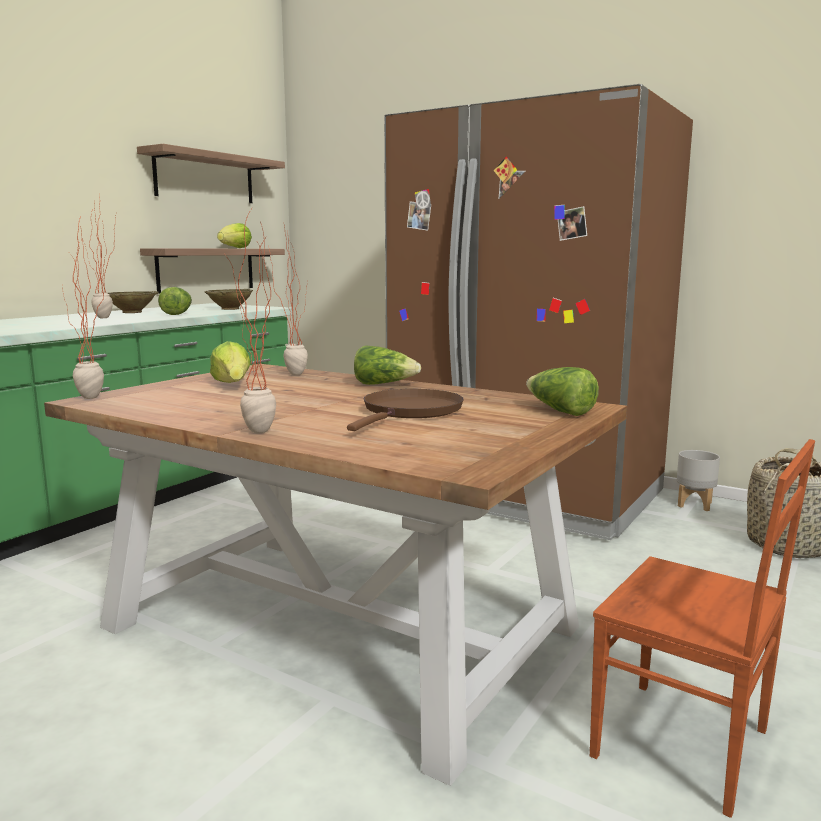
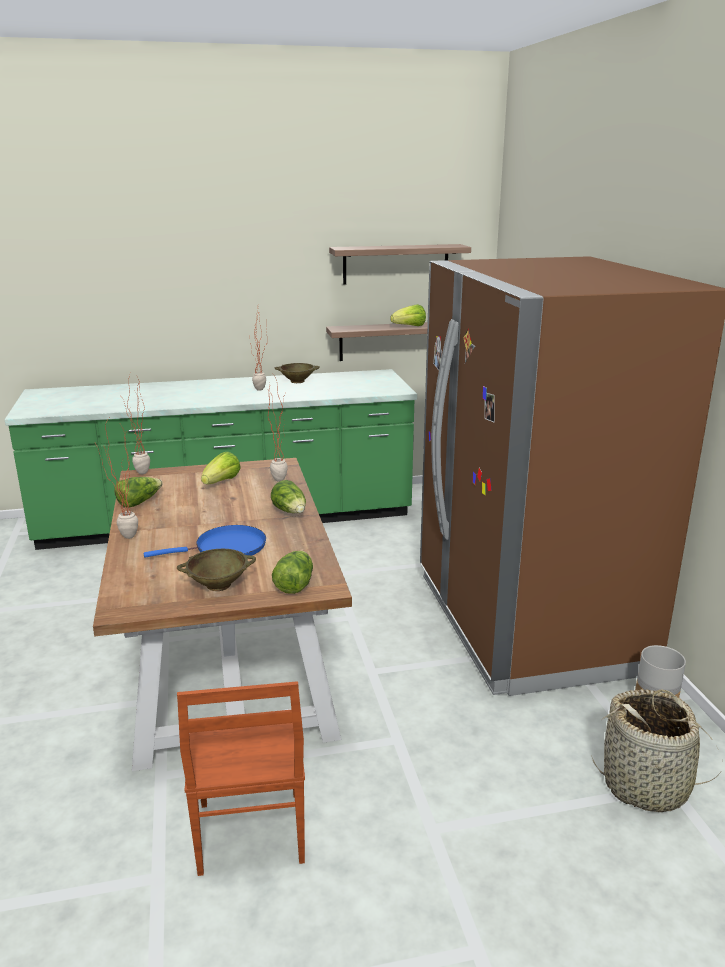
camera: 45 degrees right, 10 degrees up
(177, 313) = (313, 391): lettuce -> lettuce (139, 502)
(230, 309) = (367, 387): beige bowl -> beige bowl (218, 585)
(410, 412) = (226, 548): brown frying pan -> blue frying pan

